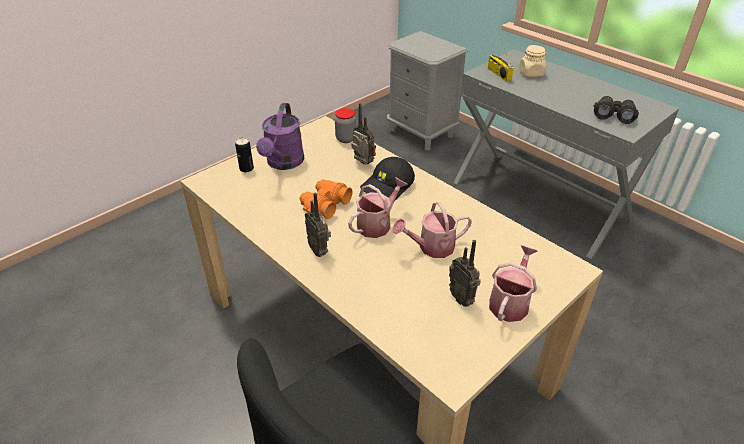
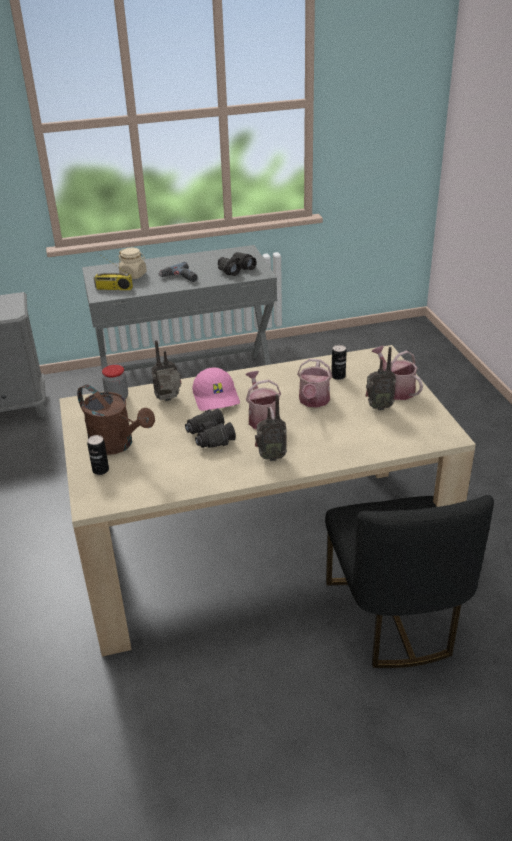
camera: 60 degrees left, 5 degrees down
(283, 163) = (117, 445): purple watering can -> brown watering can
(325, 205) = (209, 437): orange binoculars -> black binoculars
(388, 187) = (217, 397): black cap -> pink cap
(493, 249) = (338, 376): none -> can
(556, 94) = (179, 278): none -> power drill

